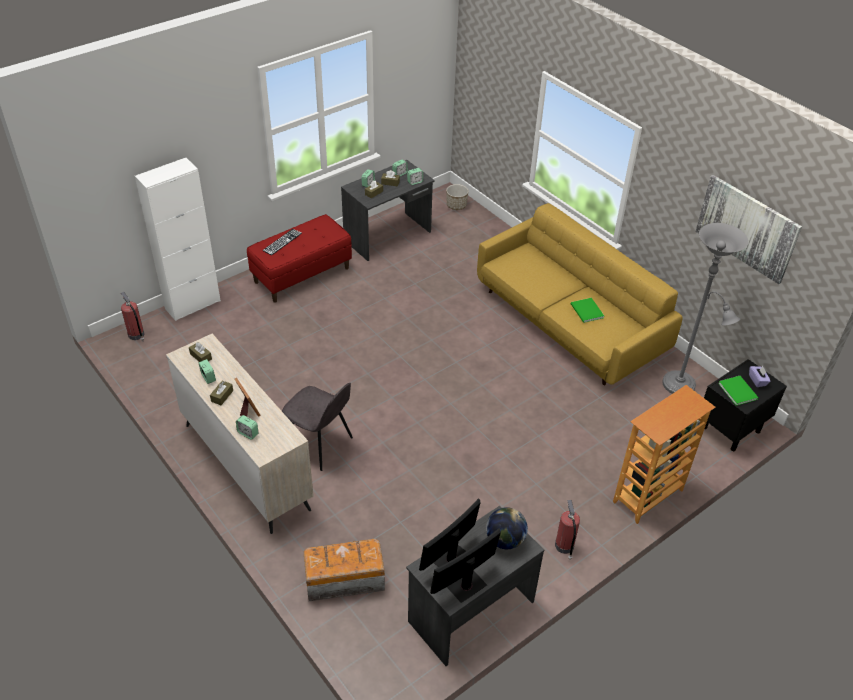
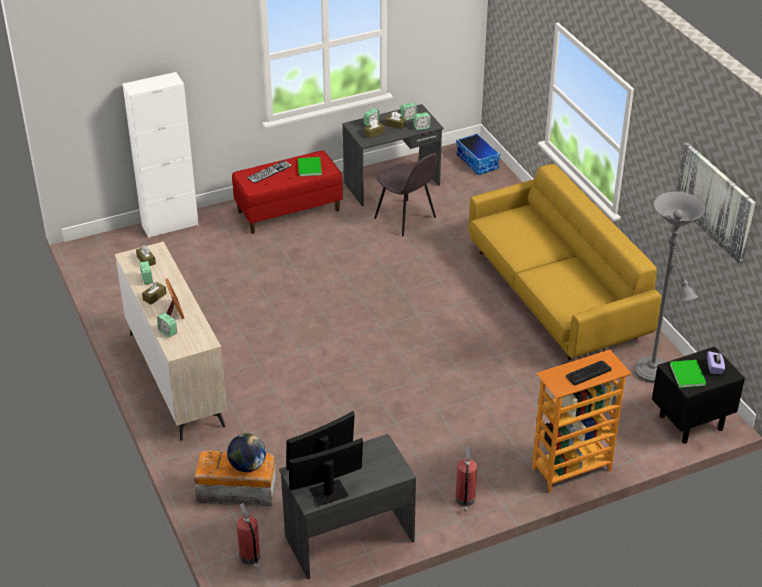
camera: 15 degrees right, 5 degrees down
(136, 335) = (107, 246): fire extinguisher -> fire extinguisher (250, 557)
(320, 445) = (253, 371): grey chair -> grey chair (406, 219)
(456, 206) = (478, 162): planter -> storage box
(505, 540) = (381, 463): globe -> globe (247, 466)
(586, 312) = (562, 279): green book -> green book (309, 168)
(677, 413) = (588, 373): none -> keyboard

